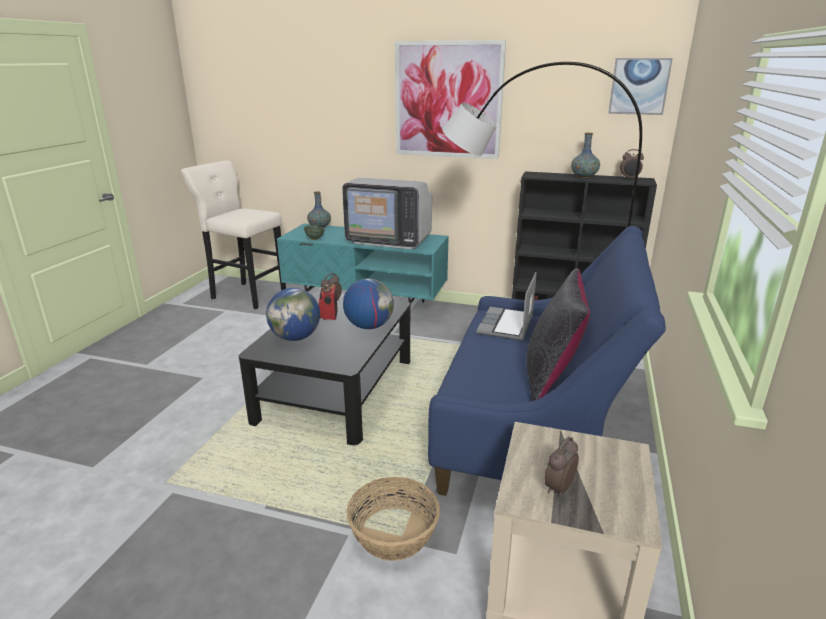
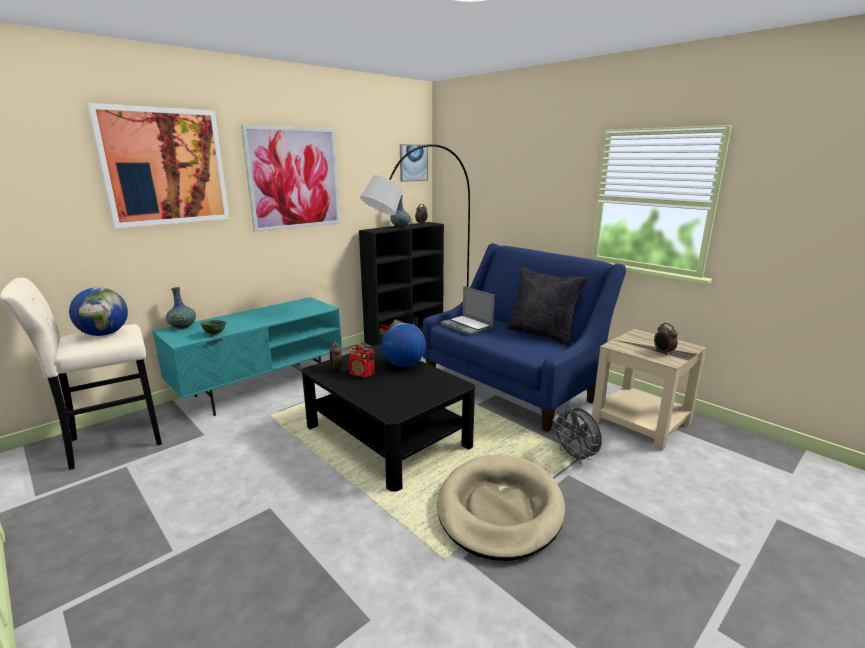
camera: 60 degrees left, 5 degrees down
(252, 496) = (499, 509): none -> beige dog bed
(296, 337) = (387, 394): globe -> globe (105, 334)
(326, 83) = (165, 167): none -> picture
(389, 240) = (281, 313): television -> none
(394, 533) = (575, 457): basket -> grey fan

